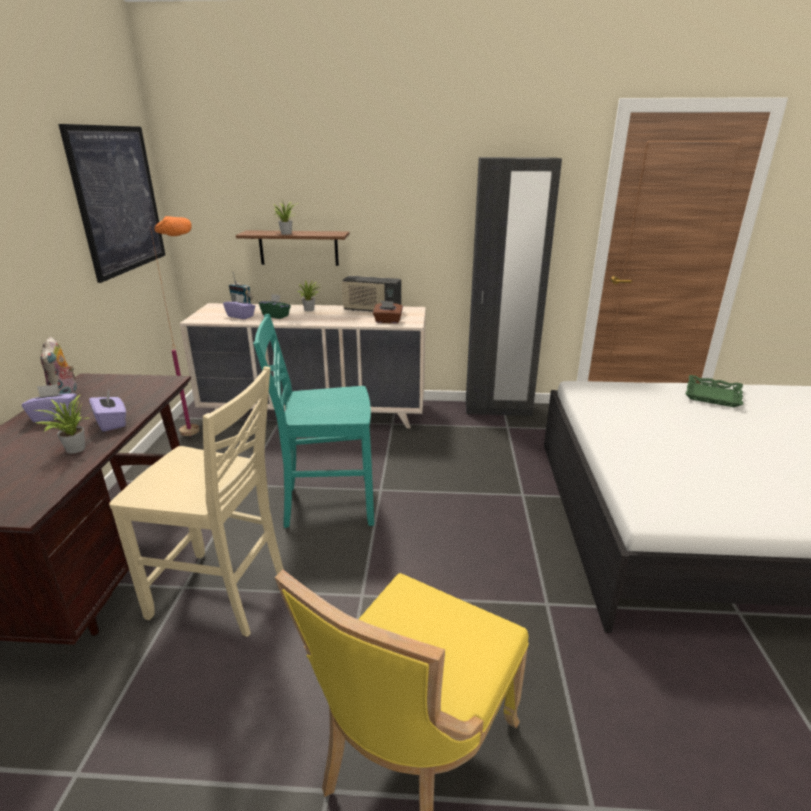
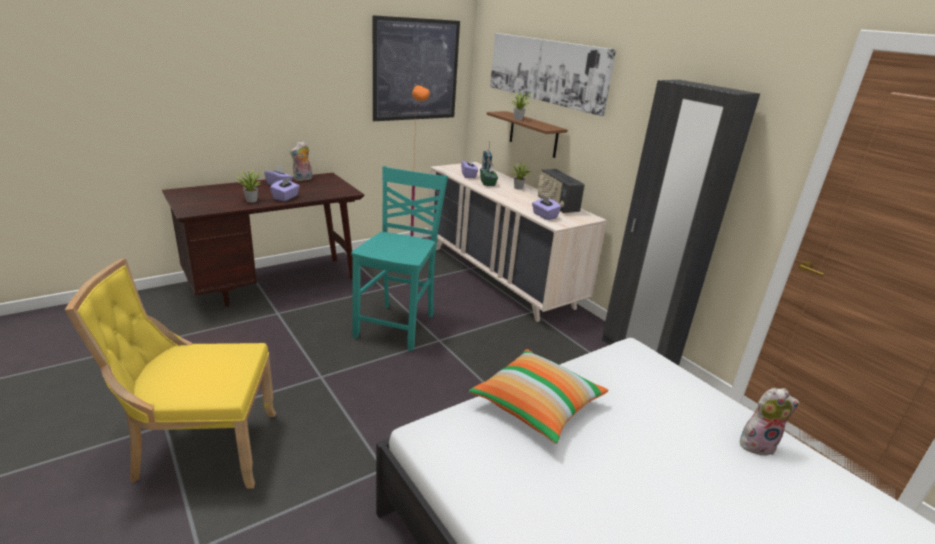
camera: 50 degrees right, 0 degrees up
(222, 595) = (280, 327): beige chair -> none
(300, 173) = (546, 70): none -> picture
(327, 504) = (398, 326): turquoise chair -> turquoise chair turned 60 degrees clockwise
(388, 321) = (544, 216): brown tissue box -> purple tissue box
(636, 449) = (537, 406): none -> pillow
(713, 395) = (757, 444): green tray -> plush toy

